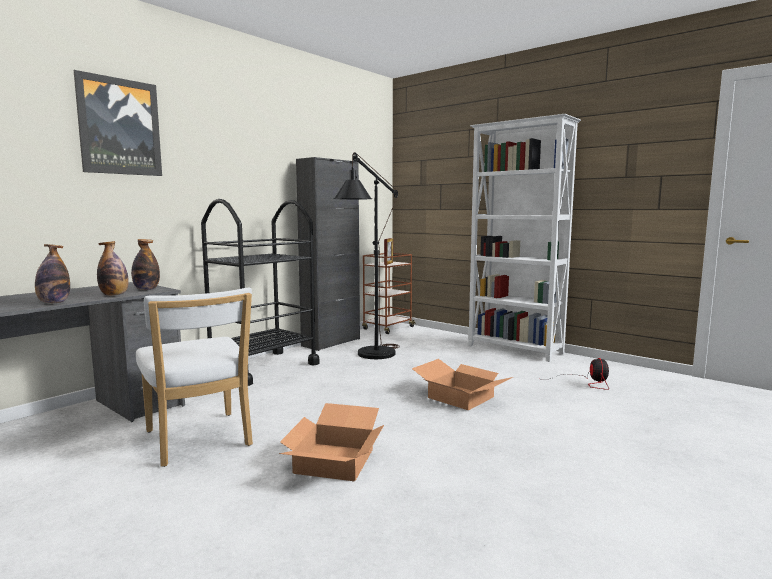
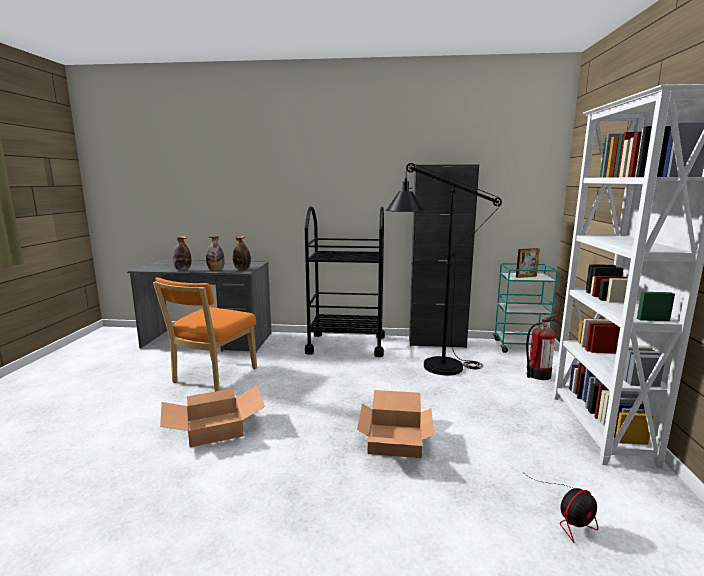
camera: 55 degrees right, 5 degrees up
(119, 127) = (262, 155): picture -> none
(199, 441) = (212, 377): white chair -> orange chair
(388, 328) = (520, 347): brown cart -> turquoise cart
(435, 339) = (537, 375): none -> fire extinguisher

